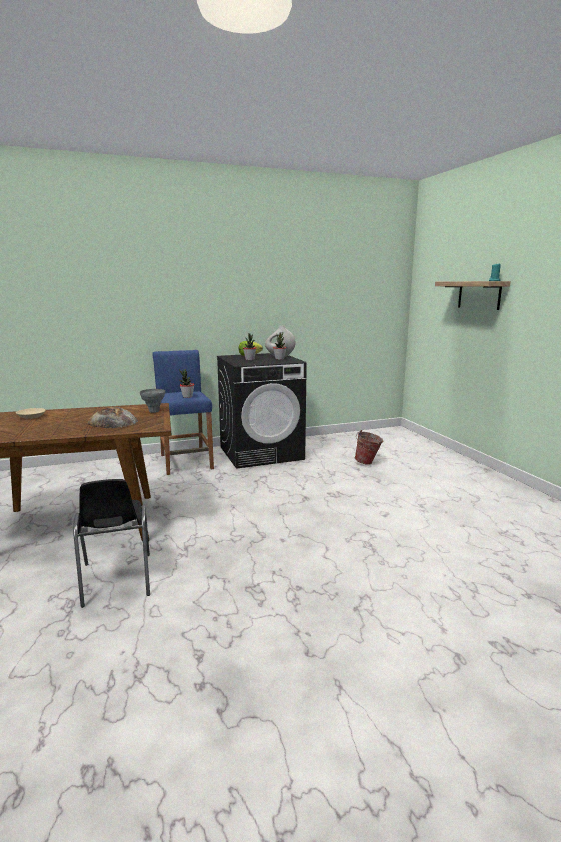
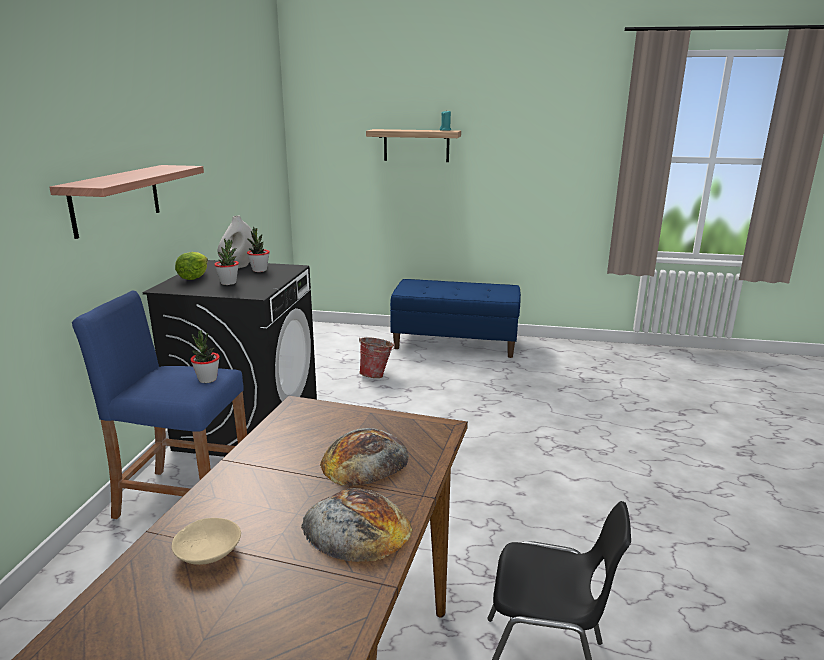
camera: 60 degrees left, 5 degrees up
(55, 430) = (356, 527): none -> bread
(154, 411) = (336, 415): grey vase -> none
(207, 305) = (116, 199): none -> shelf
(465, 471) = (455, 343): none -> blue bench

